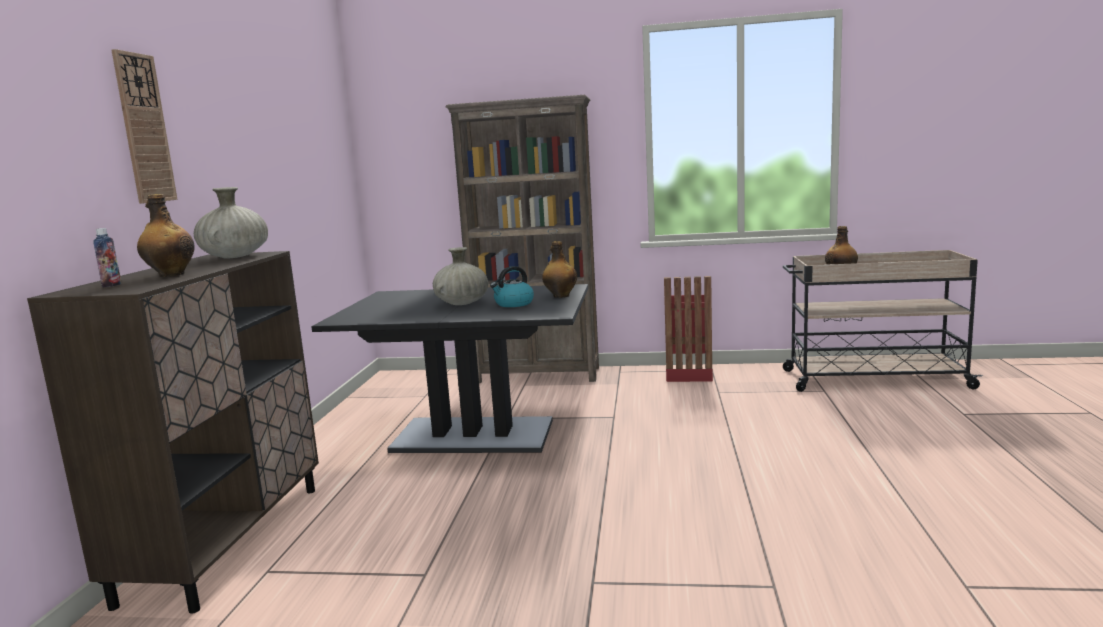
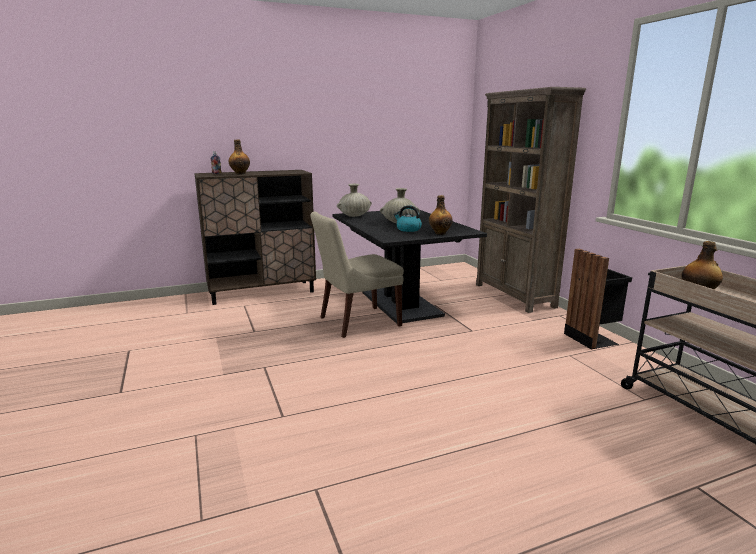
camera: 60 degrees right, 5 degrees up
(144, 129) = (274, 110): wall clock -> none
(235, 257) = (291, 172): beige vase -> beige vase (354, 216)
(501, 477) = (357, 322): none -> beige chair
(688, 374) = (592, 338): red trash can -> black trash can

